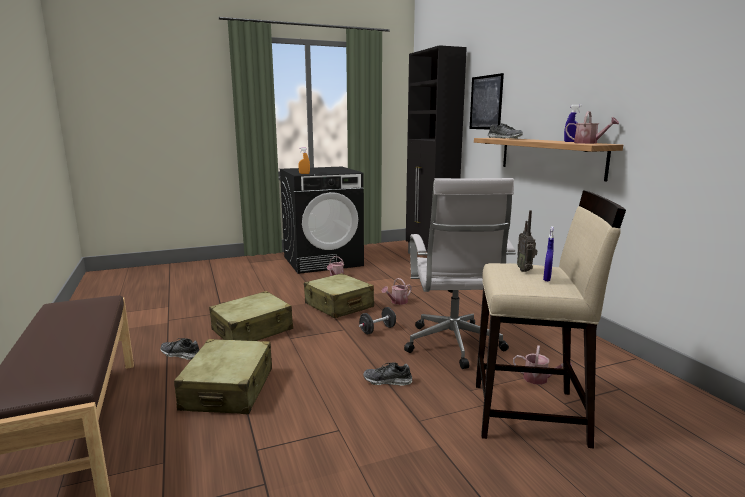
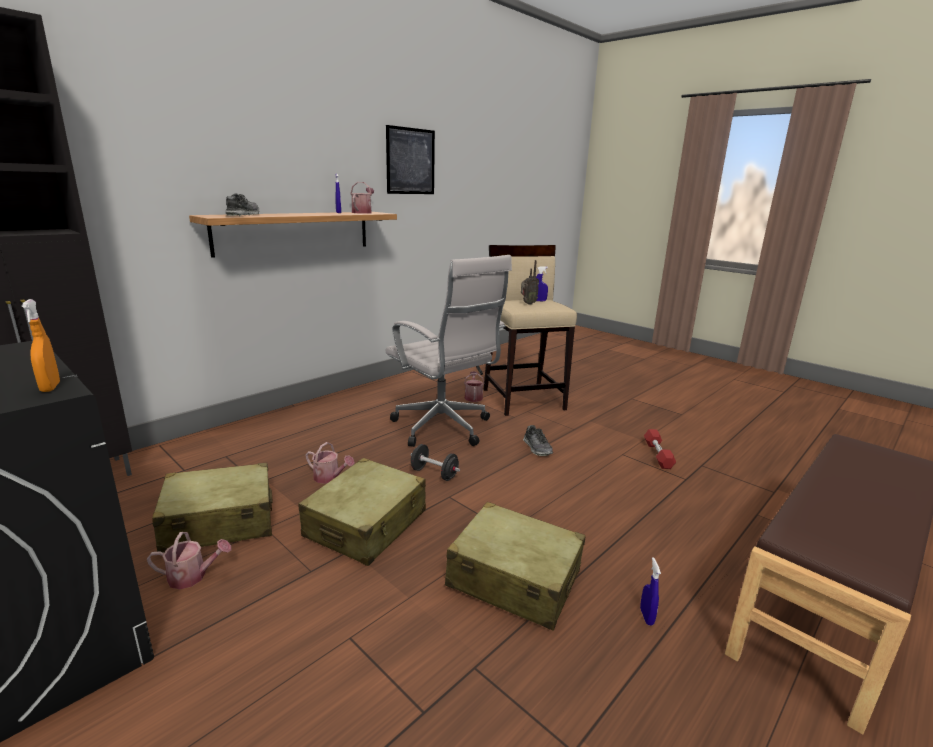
camera: 115 degrees left, 5 degrees up
(181, 355) = (646, 617): shoe -> blue spray bottle
(228, 389) = (650, 528): beige suitcase -> beige suitcase (219, 522)
(315, 458) = (658, 455): none -> red dumbbell
(454, 347) = (444, 429): white office chair -> white office chair turned 75 degrees clockwise
(486, 102) = (133, 156): picture -> picture (410, 161)

